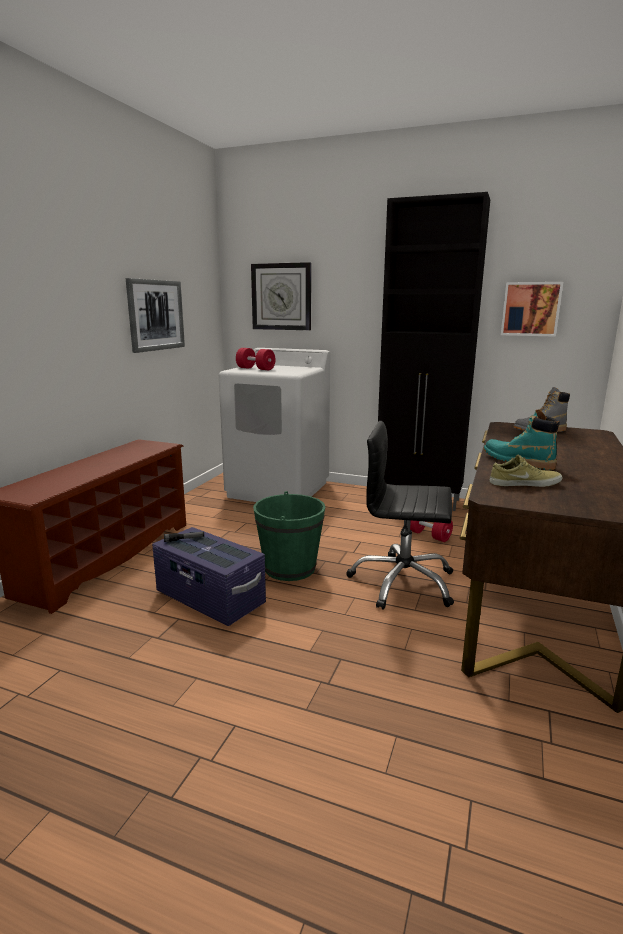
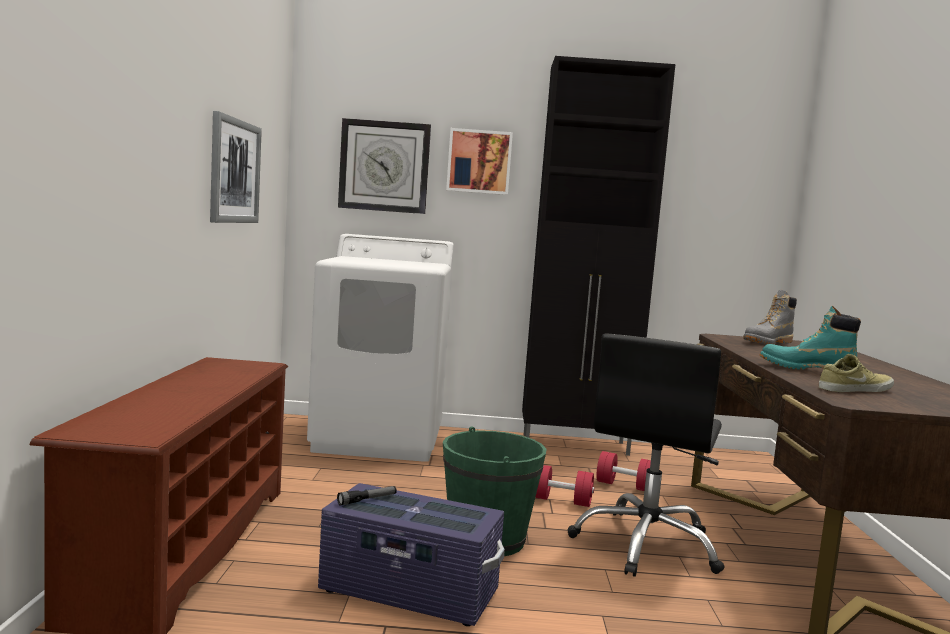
camera: 20 degrees left, 10 degrees down
(255, 369) = (363, 260): red dumbbell -> red dumbbell (561, 501)
(402, 583) = (646, 545): black office chair -> black office chair turned 60 degrees counterclockwise
(530, 309) = (707, 204): picture -> picture (479, 162)

